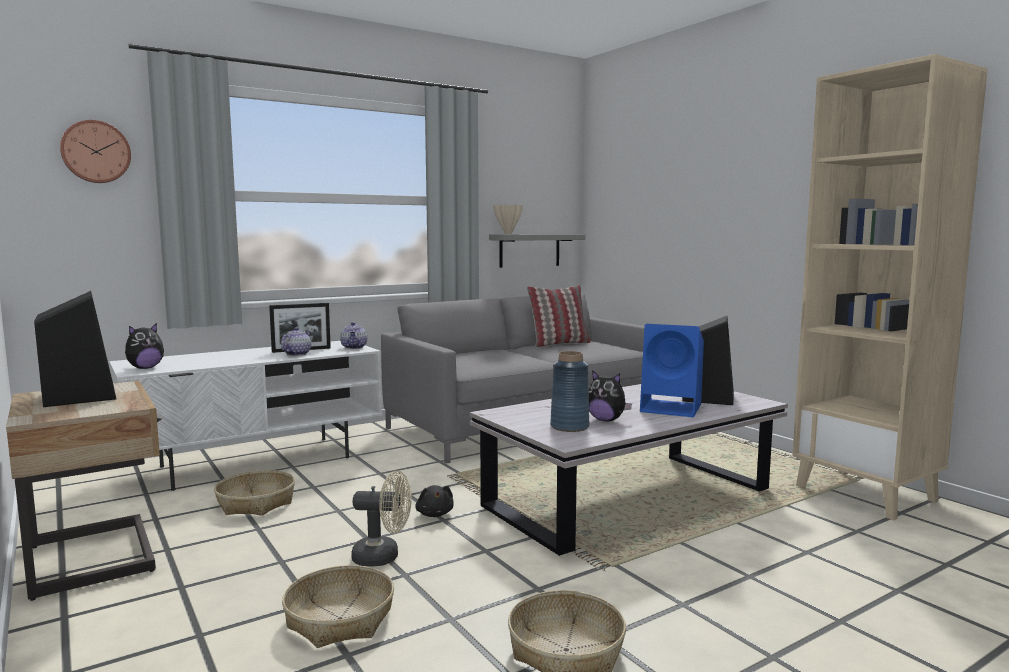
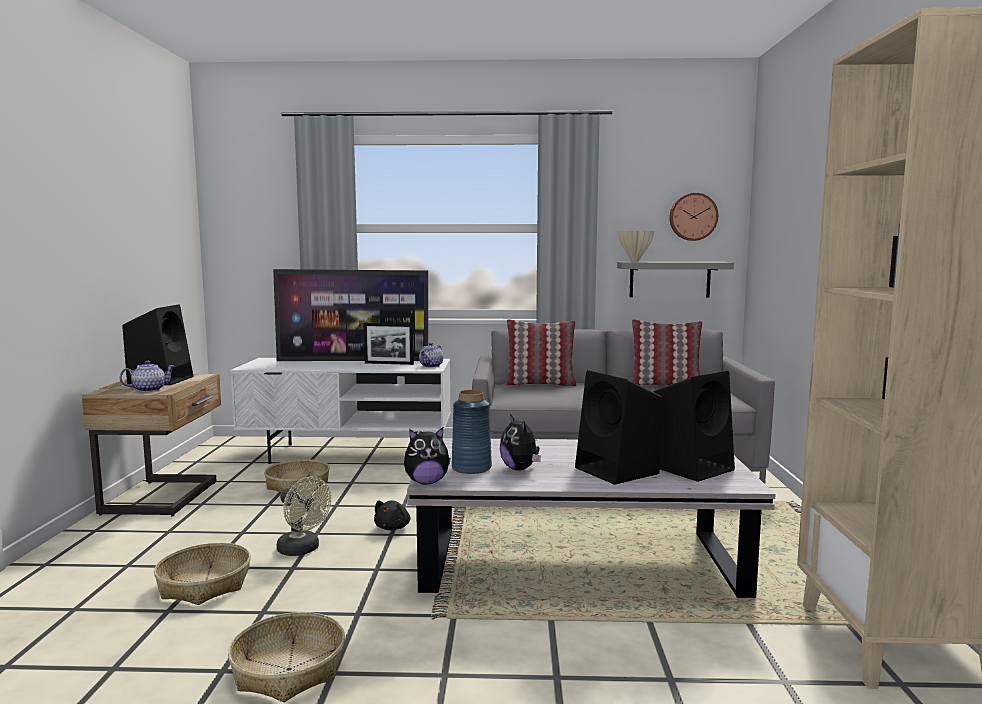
camera: 35 degrees right, 0 degrees up
(96, 152) = (264, 198): wall clock -> wall clock (693, 217)
(145, 368) = (260, 365): plush toy -> plush toy (426, 482)
(252, 352) = (354, 361): none -> television
(296, 354) = (376, 366): teapot -> teapot (149, 389)
(461, 355) = (540, 384): none -> pillow
(673, 408) = (618, 471): blue speaker -> black speaker

